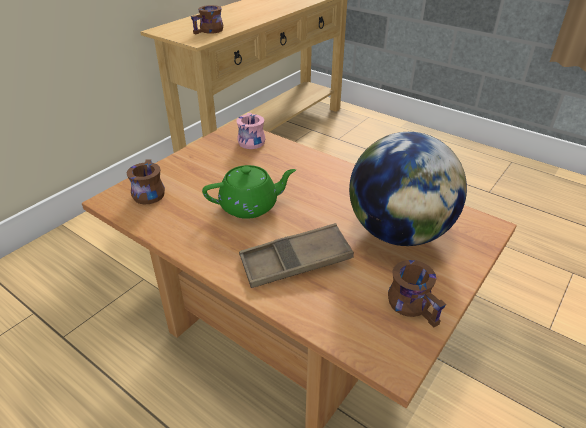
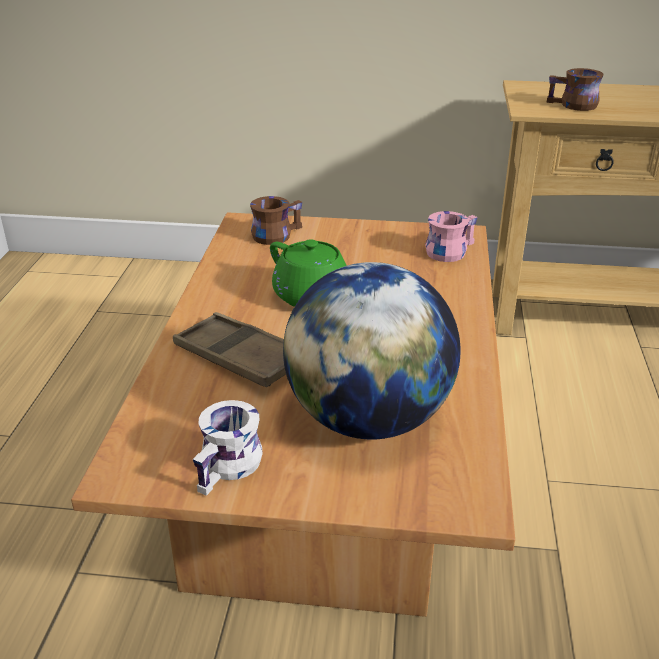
camera: 60 degrees right, 5 degrees down
(415, 304) = (231, 468): brown mug -> white mug

